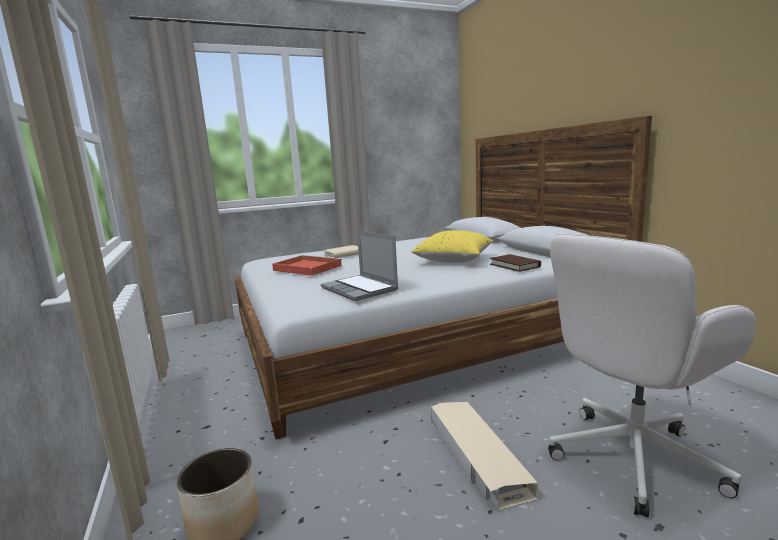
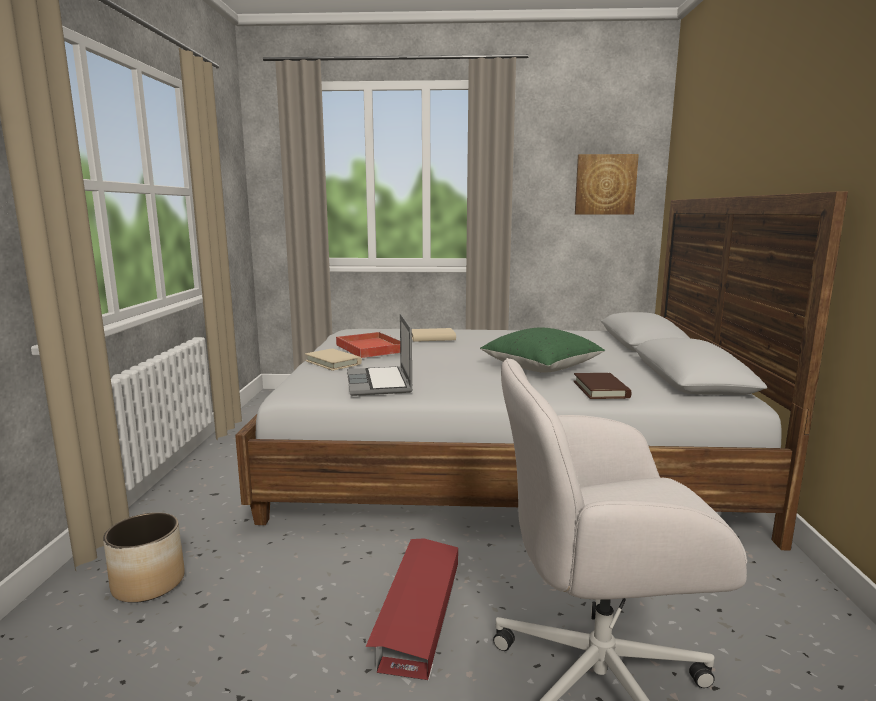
camera: 25 degrees right, 0 degrees up
(293, 283) = (333, 362): none -> beige book
(423, 131) = (605, 184): none -> picture
(454, 260) = (541, 368): yellow pillow -> green pillow
(477, 456) = (417, 611): beige storage box -> red storage box

